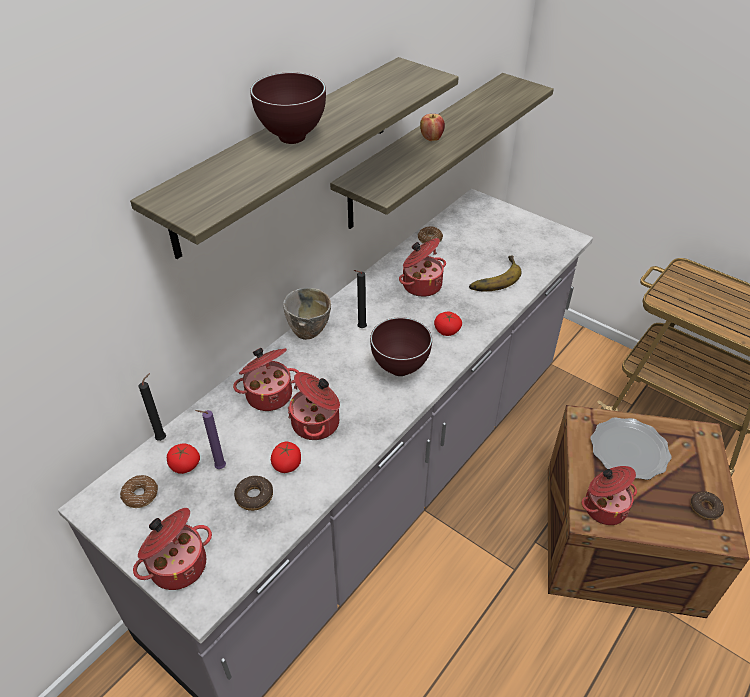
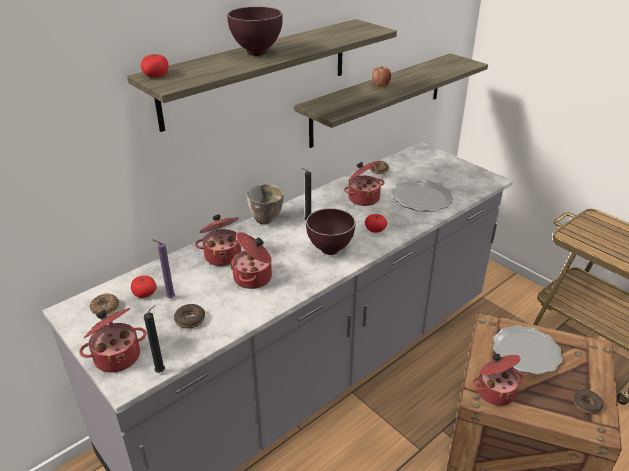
camera: 10 degrees right, 10 degrees down
(163, 438) = (134, 274): black candle -> black candle (162, 371)
(287, 464) = (222, 302): tomato -> tomato (156, 75)
(492, 277) = (422, 199): banana -> plate

